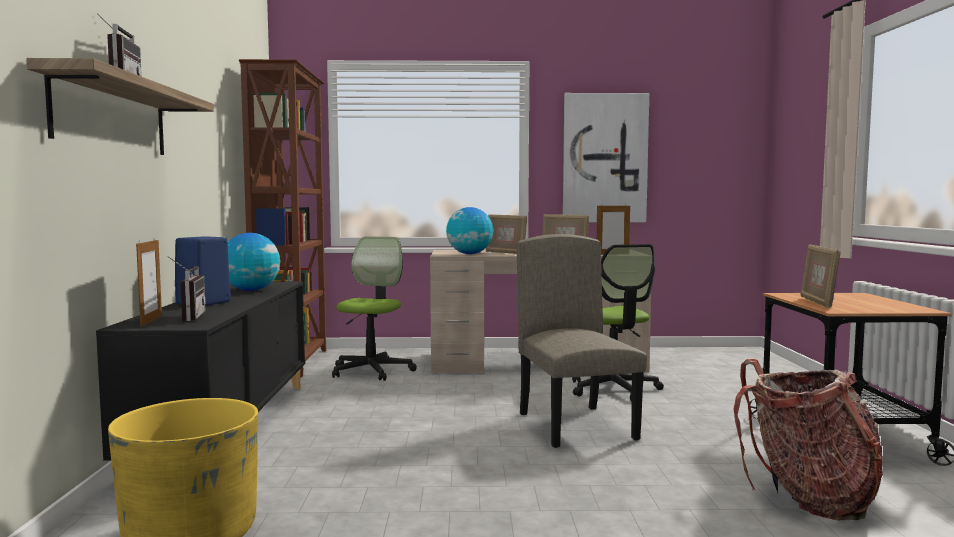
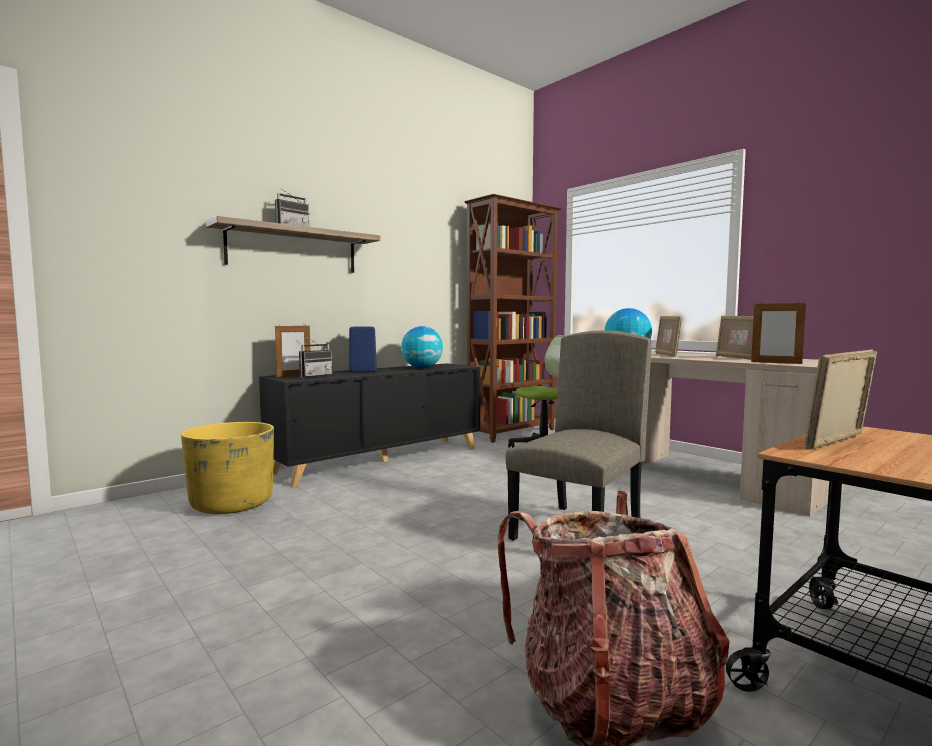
camera: 50 degrees right, 0 degrees up
(604, 158) = (837, 247): picture -> none
(613, 389) = (712, 517): office chair -> none

